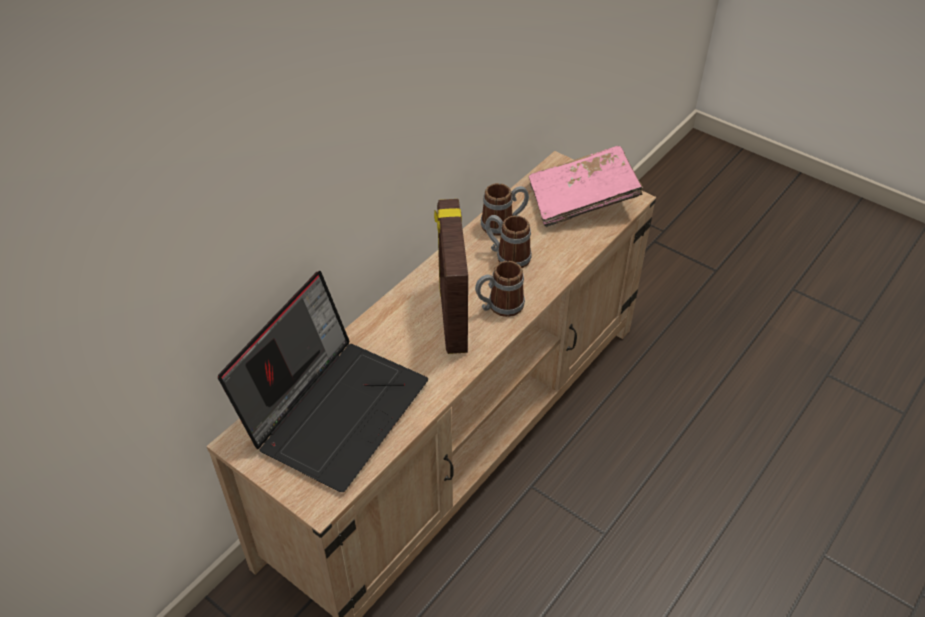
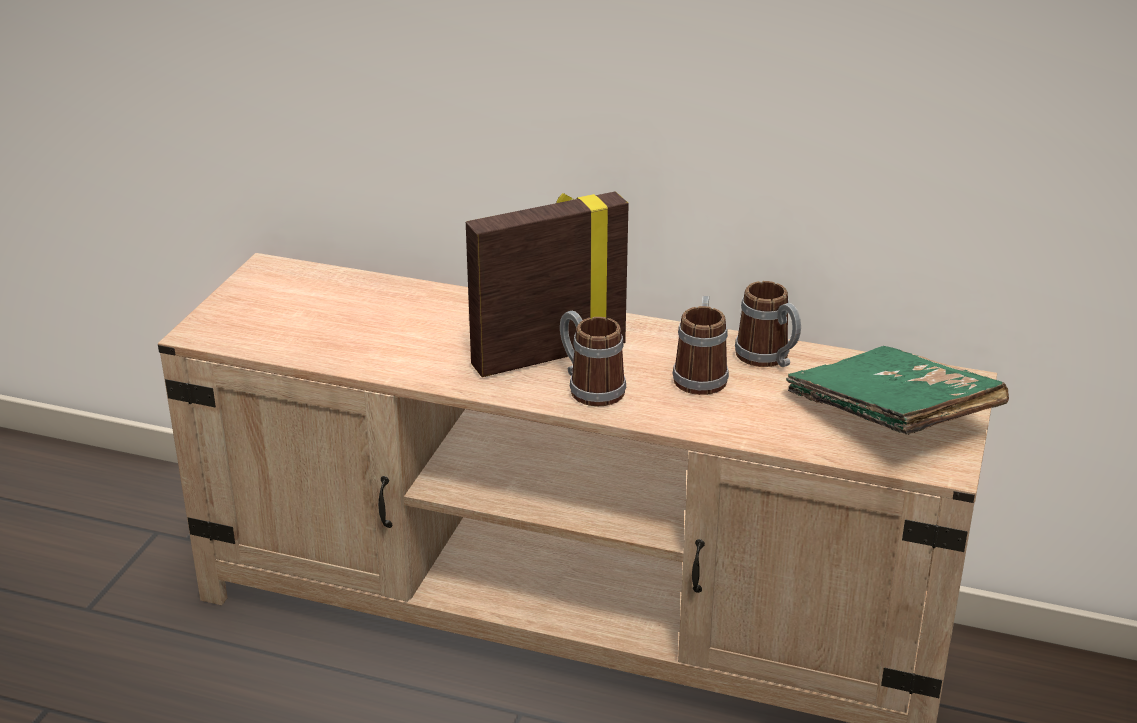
camera: 70 degrees right, 15 degrees down
(335, 408) = (341, 310): laptop -> none
(582, 200) = (891, 418): pink book -> green book

